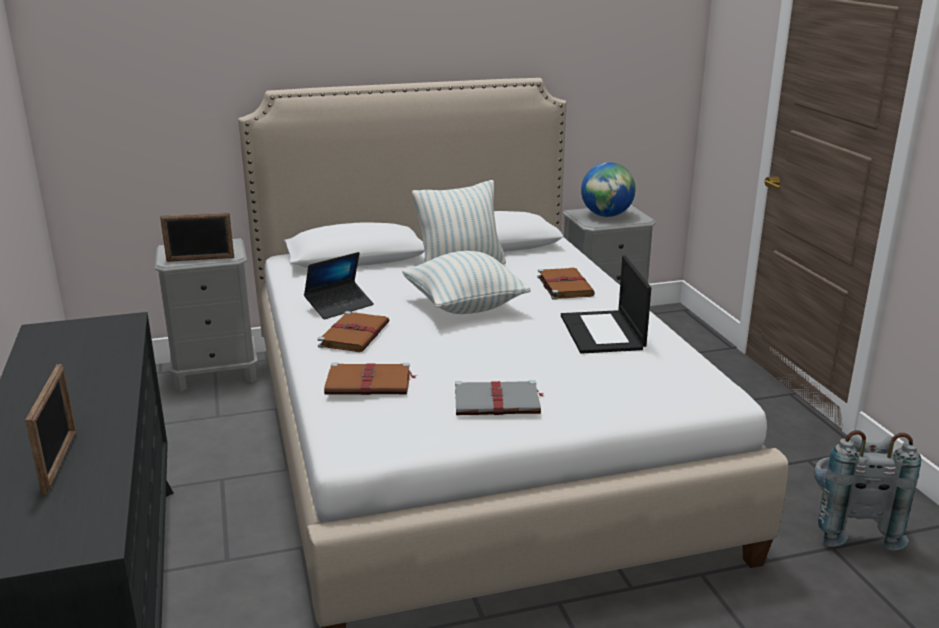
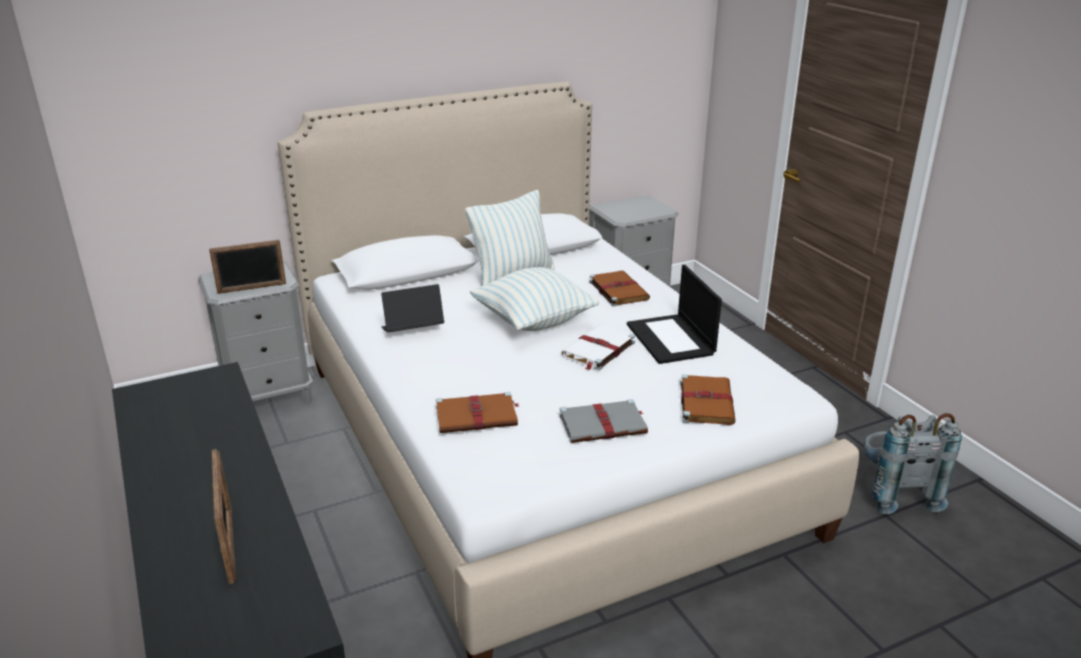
camera: 10 degrees left, 5 degrees up
(339, 306) = (412, 331): laptop -> laptop turned 150 degrees counterclockwise
(354, 334) = (440, 362): brown book -> brown book (706, 402)
(520, 336) = (598, 350): none -> white book
(606, 215) = (631, 209): globe -> none

